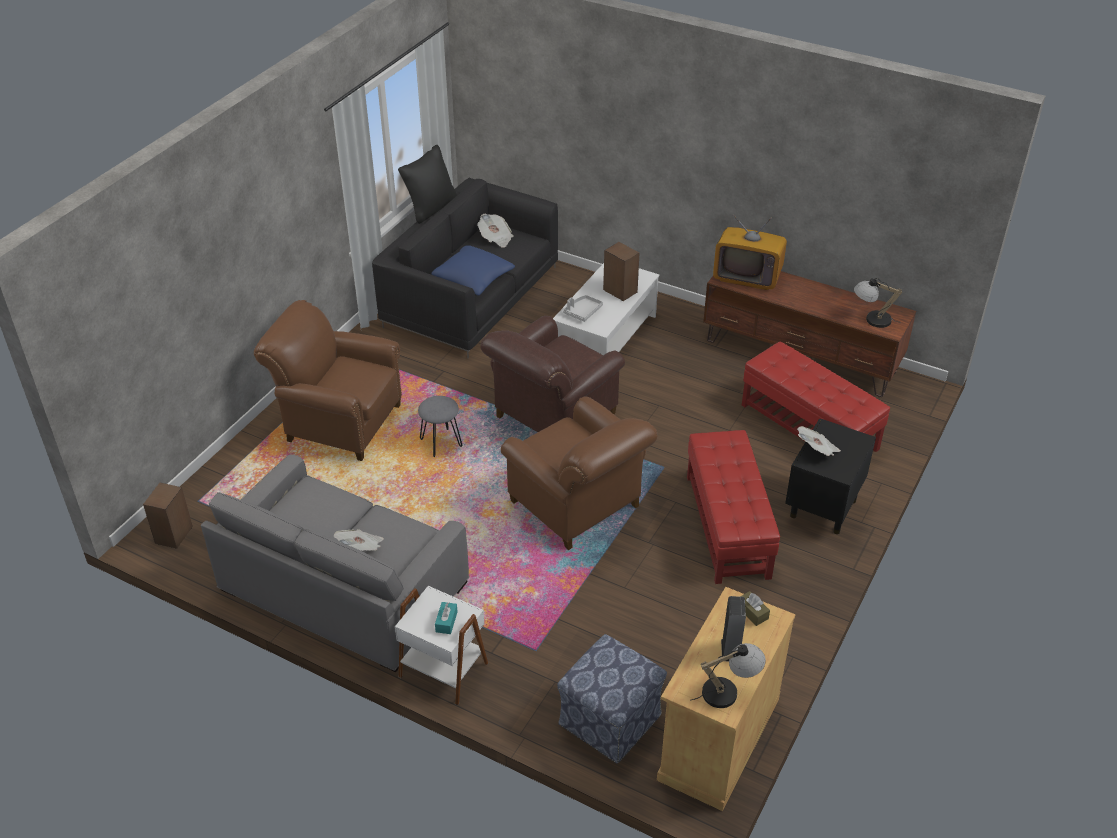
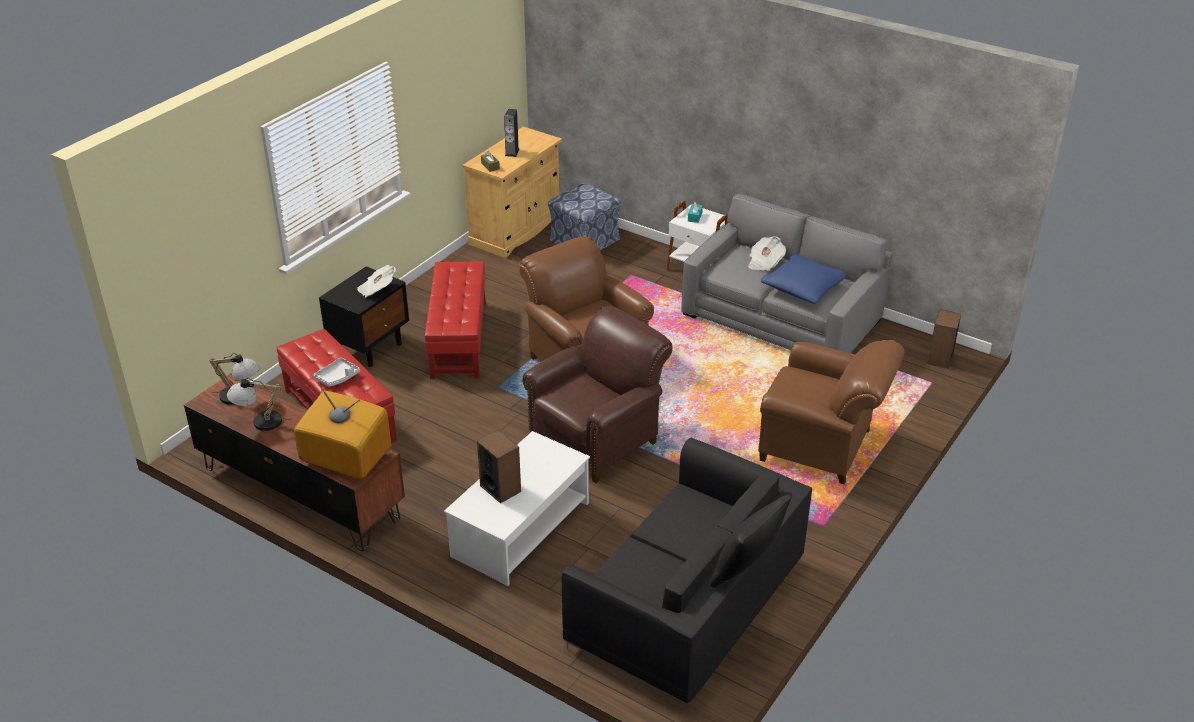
camera: 175 degrees left, 5 degrees down
(441, 443) = (712, 420): grey stool -> none
(473, 279) = (683, 526): blue pillow -> blue pillow (803, 288)
(496, 238) = (652, 590): newspaper -> none
(582, 312) = (552, 463): grey tray -> grey tray (338, 377)
(729, 691) = (520, 138): table lamp -> table lamp (259, 423)

